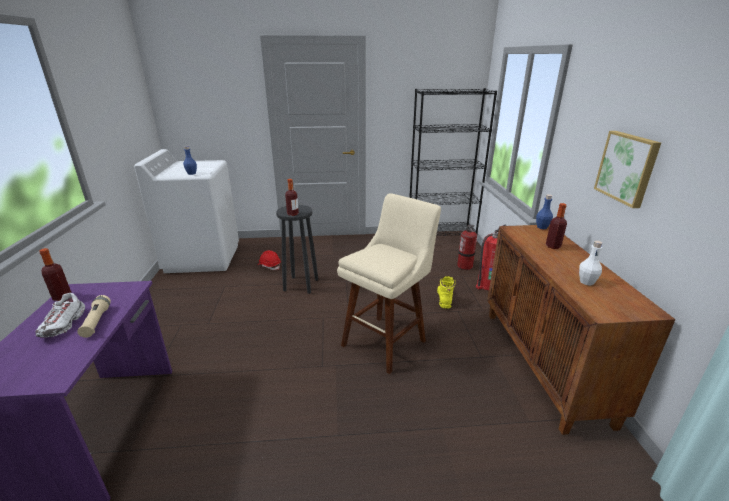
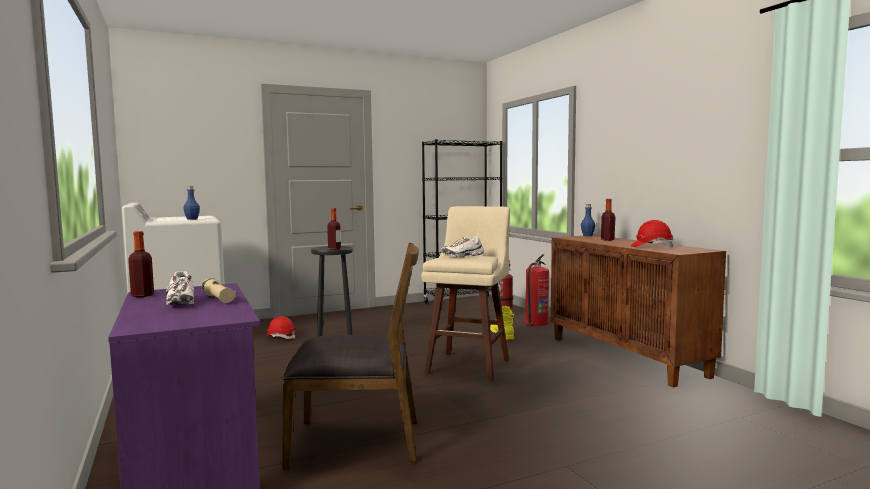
camera: 20 degrees left, 20 degrees down
(227, 435) = (357, 441): none -> brown chair
(379, 255) = (462, 256): none -> white shoe
(586, 282) = (651, 246): white bottle -> red hard hat
(627, 168) = (652, 159): picture -> none

